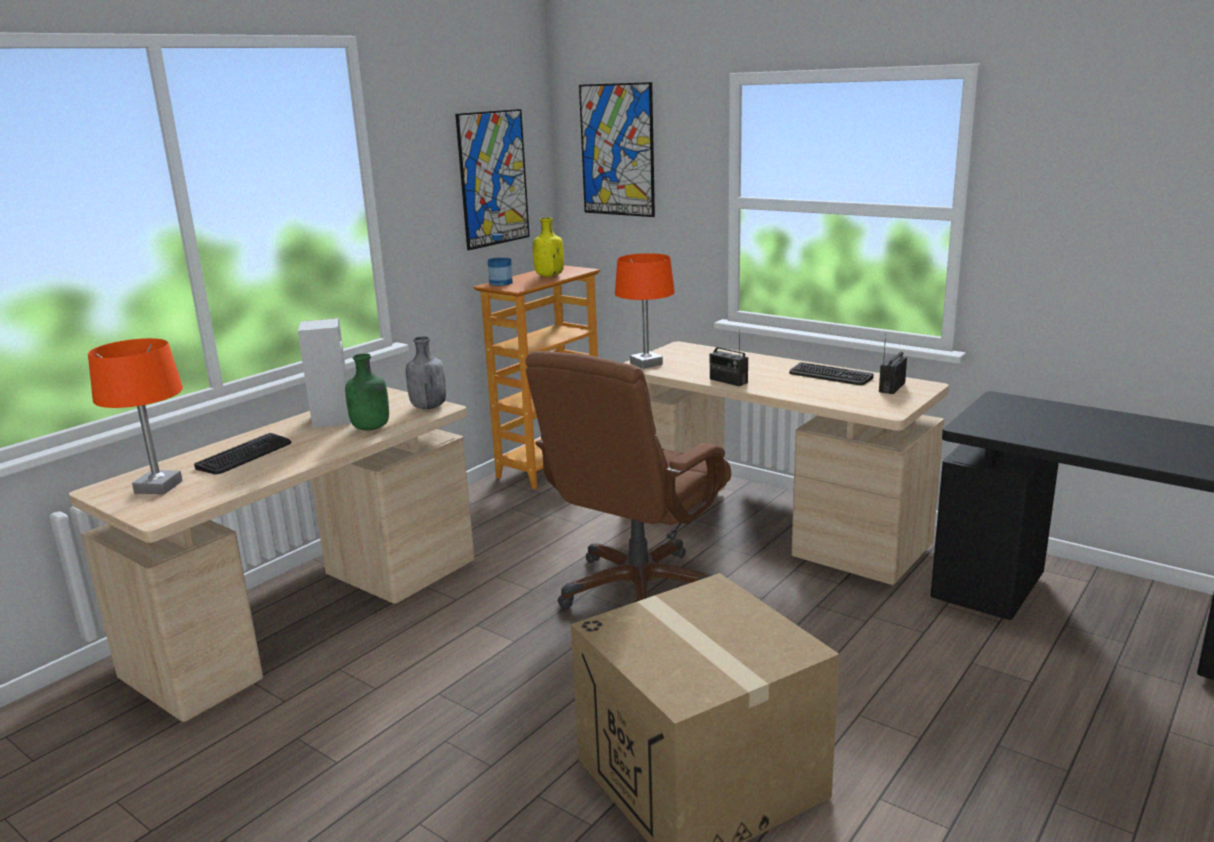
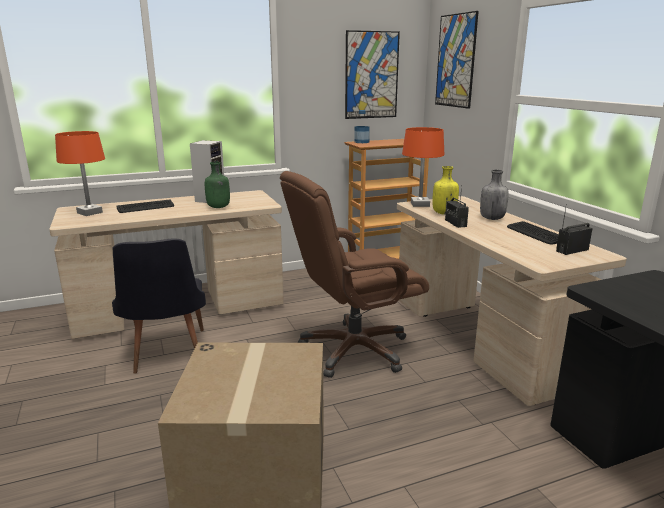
camera: 30 degrees right, 0 degrees up
(384, 687) = (167, 355): none -> black chair
(428, 407) = (262, 203): grey bottle -> grey bottle (491, 218)
(549, 276) = (396, 142): yellow bottle -> yellow bottle (443, 213)

